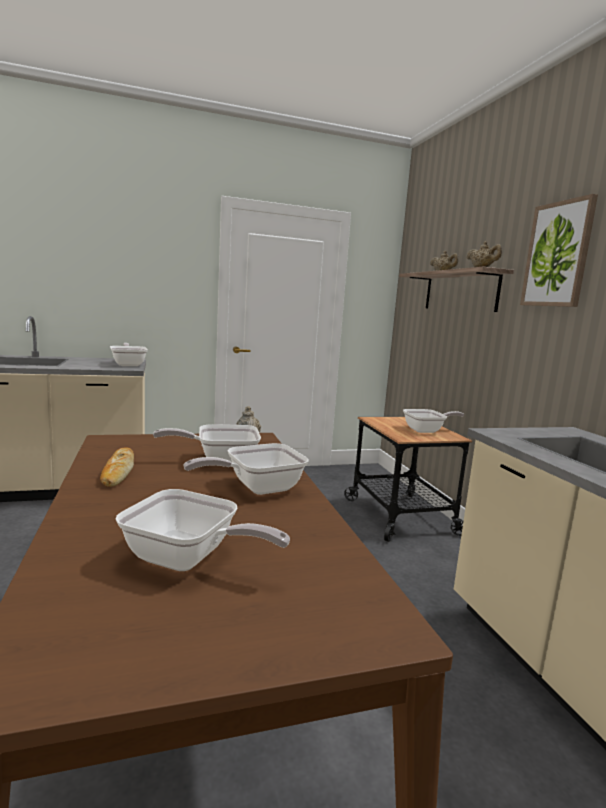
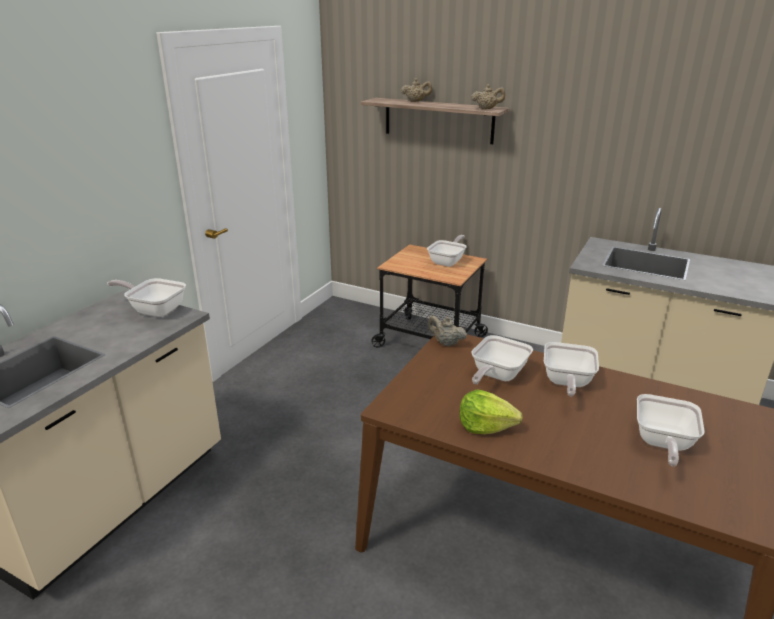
camera: 45 degrees left, 15 degrees up
(118, 471) = (485, 426): bread -> lettuce
(189, 560) = (662, 444): frying pan -> frying pan turned 135 degrees clockwise
(558, 255) = (558, 101): picture -> none

